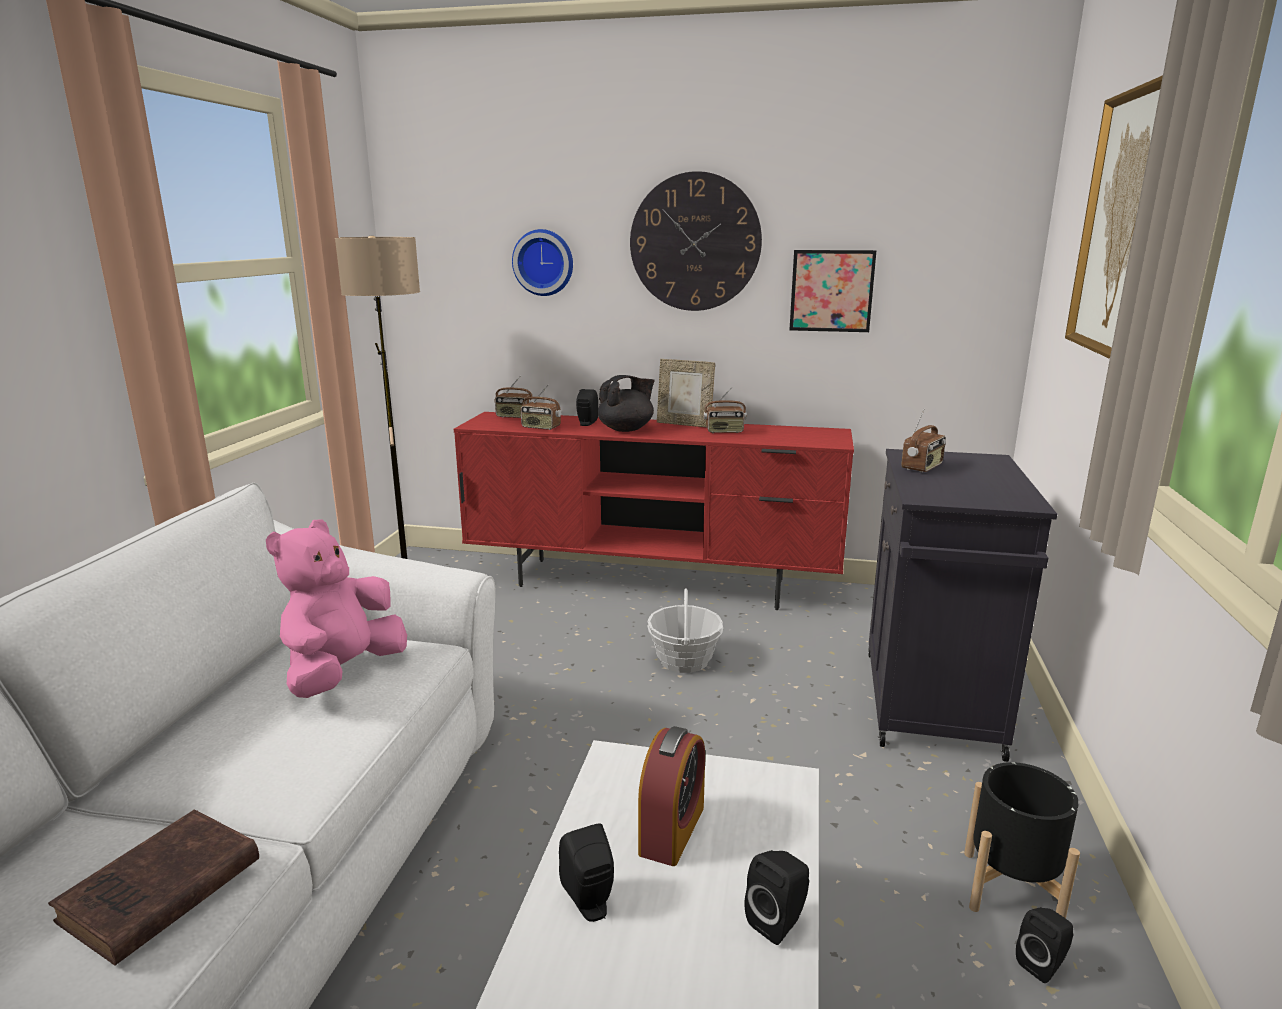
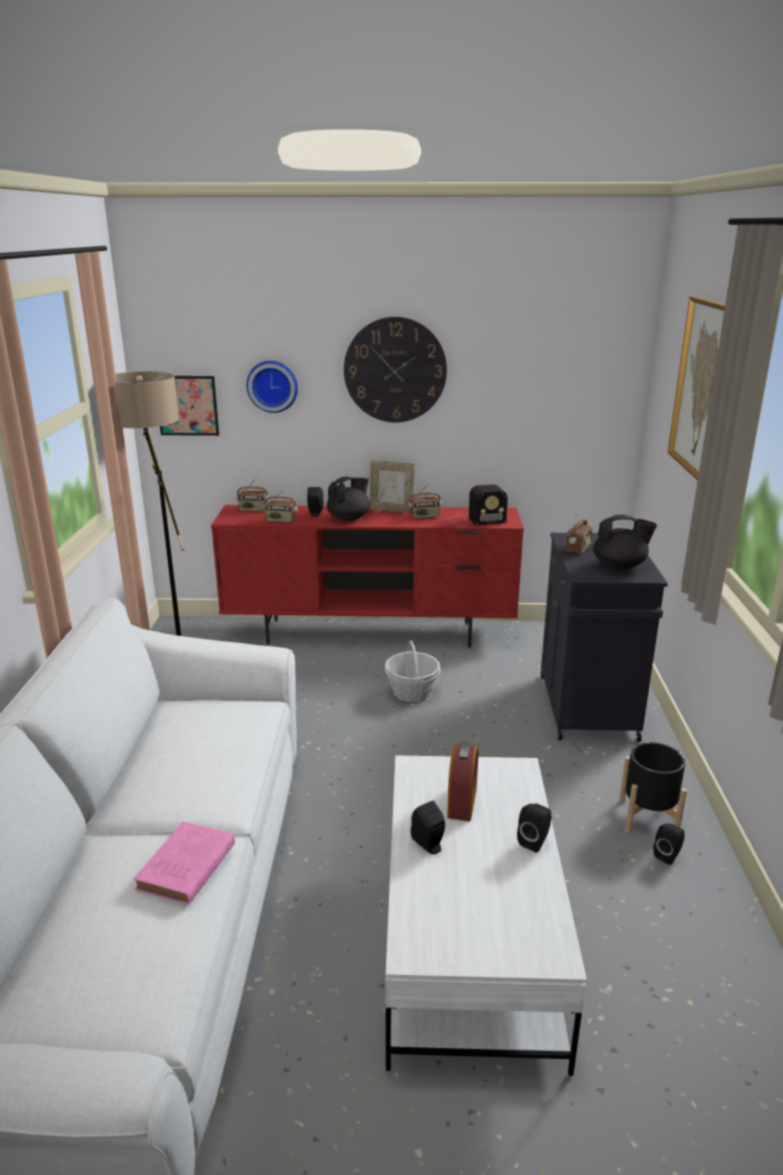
camera: 10 degrees left, 5 degrees up
(157, 894) = (185, 869): brown book -> pink book
(343, 673) = (214, 728): pink plush toy -> none
(789, 438) = (474, 520): none -> radio
(831, 291) = (500, 406): picture -> picture (187, 405)
(982, 489) = (620, 566): none -> black teapot

